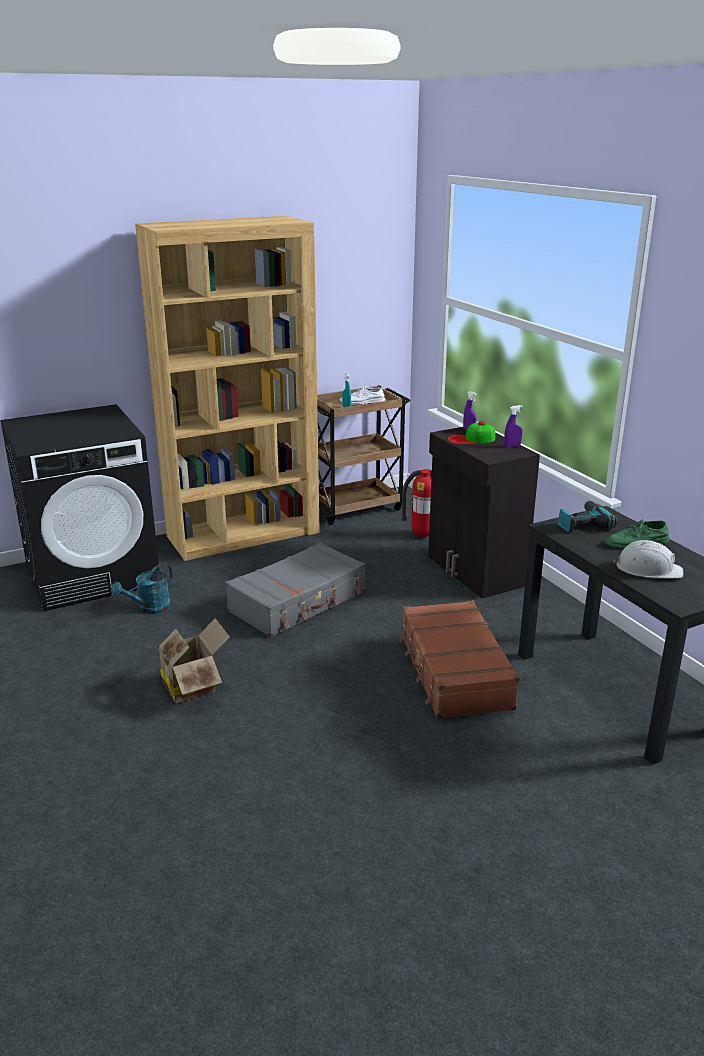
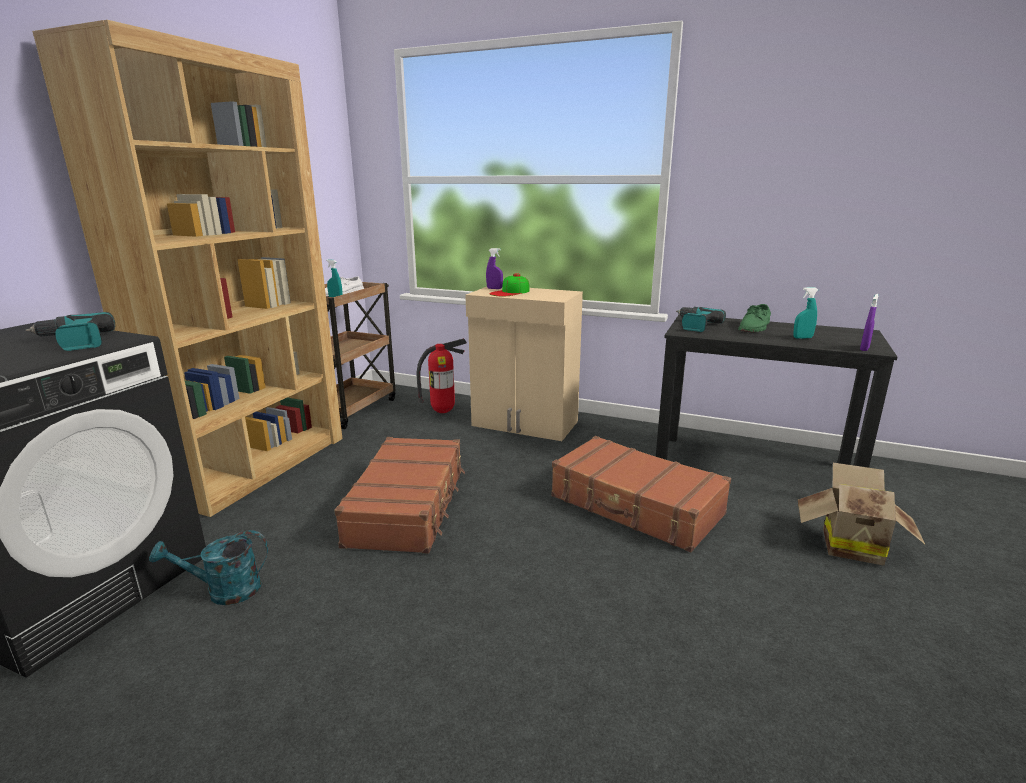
camera: 40 degrees left, 5 degrees down
(105, 430) = (75, 342): none -> power drill
(149, 608) = (224, 591): turquoise watering can -> turquoise watering can turned 75 degrees clockwise
(192, 686) = (410, 659): cardboard box -> cardboard box (848, 545)
(298, 602) = (408, 506): grey suitcase -> brown suitcase
(474, 571) = (525, 424): black cabinet -> beige cabinet
(512, 446) = (551, 290): purple spray bottle -> purple spray bottle (864, 349)
(648, 569) = (802, 338): white hard hat -> turquoise spray bottle

